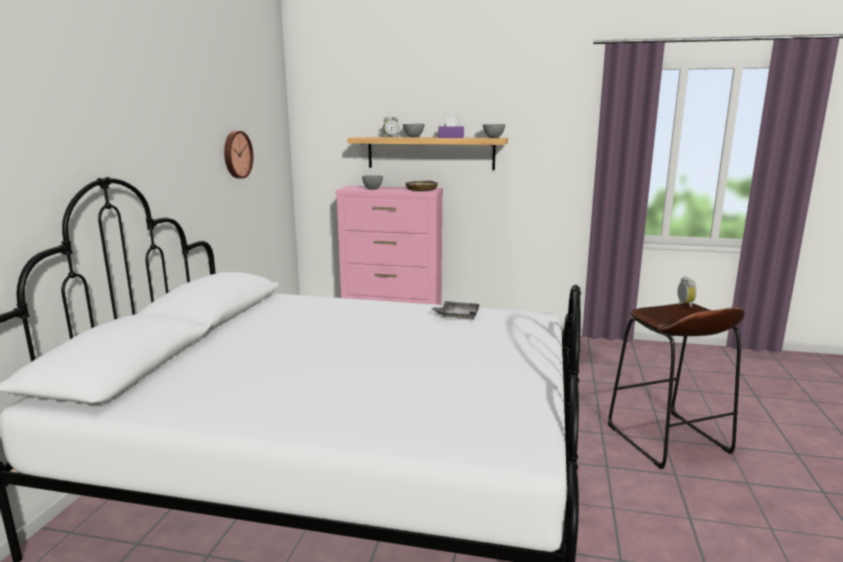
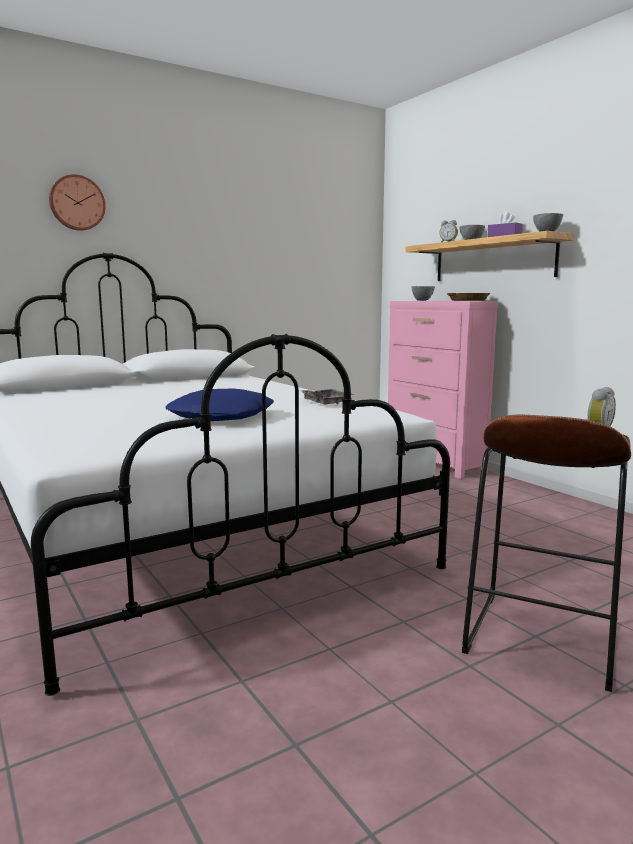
camera: 45 degrees right, 5 degrees down
(236, 154) = (288, 259): wall clock -> wall clock (77, 203)
(451, 359) = (222, 417): none -> blue pillow

